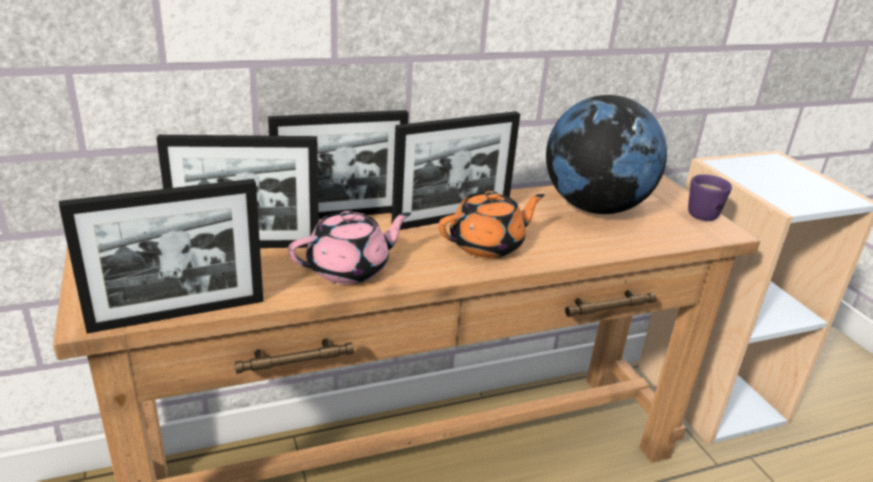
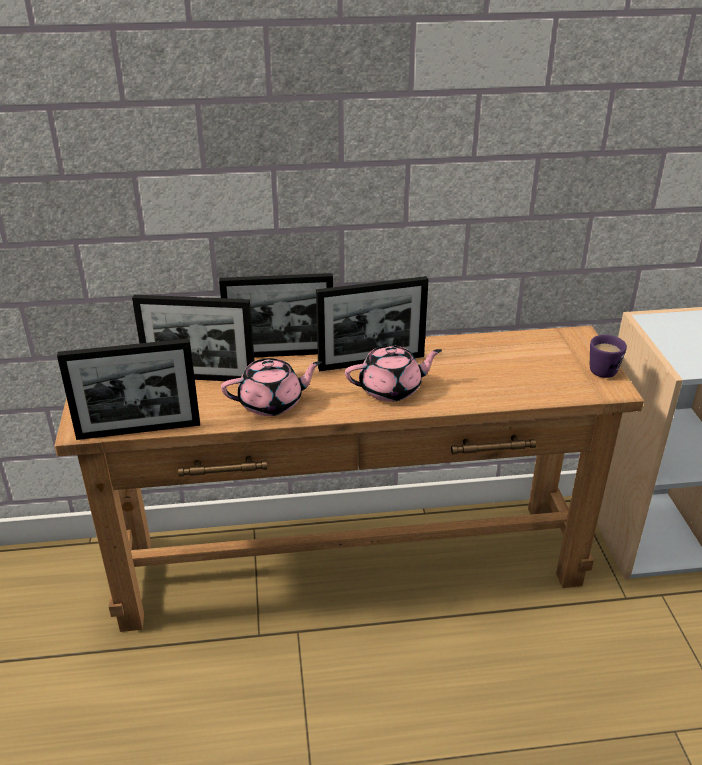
camera: 15 degrees right, 5 degrees up
(488, 245) = (391, 389): orange teapot -> pink teapot
(594, 207) = (504, 358): globe -> none

